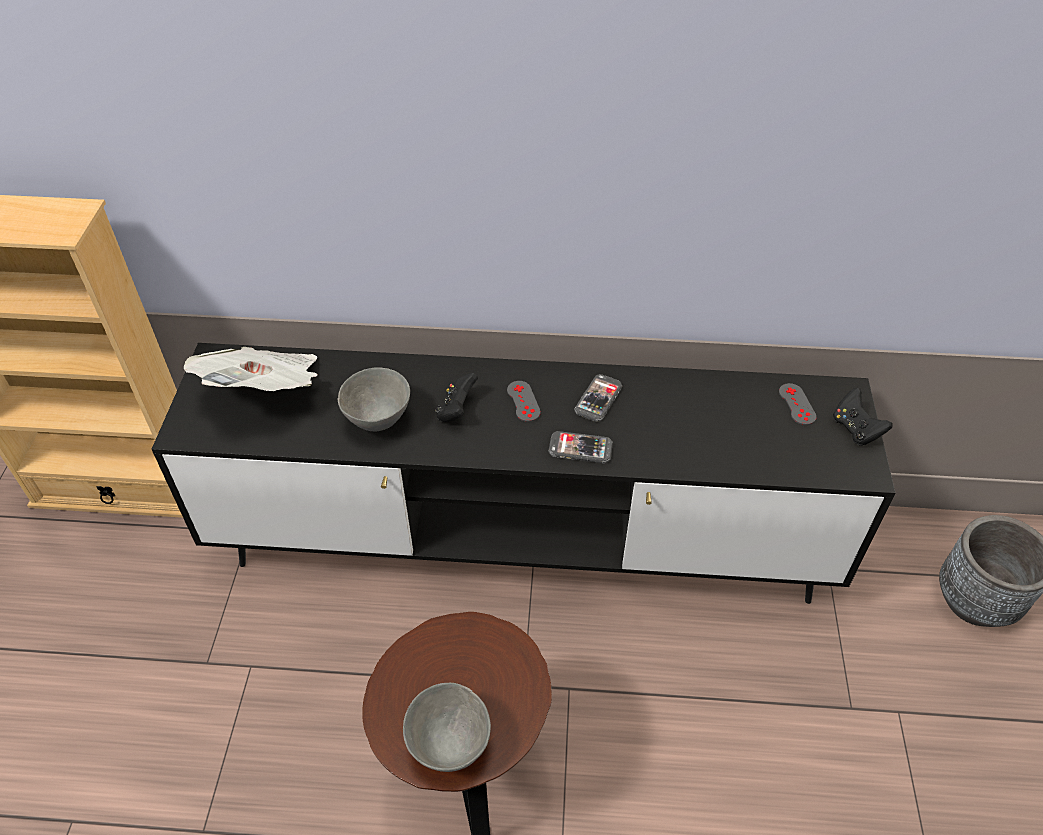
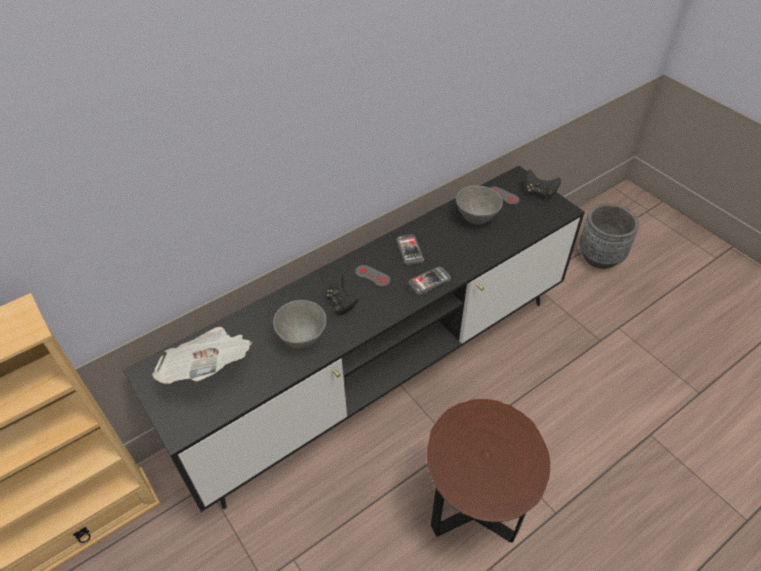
camera: 40 degrees left, 0 degrees up
(448, 745) = (511, 483): grey bowl -> grey bowl (476, 219)

